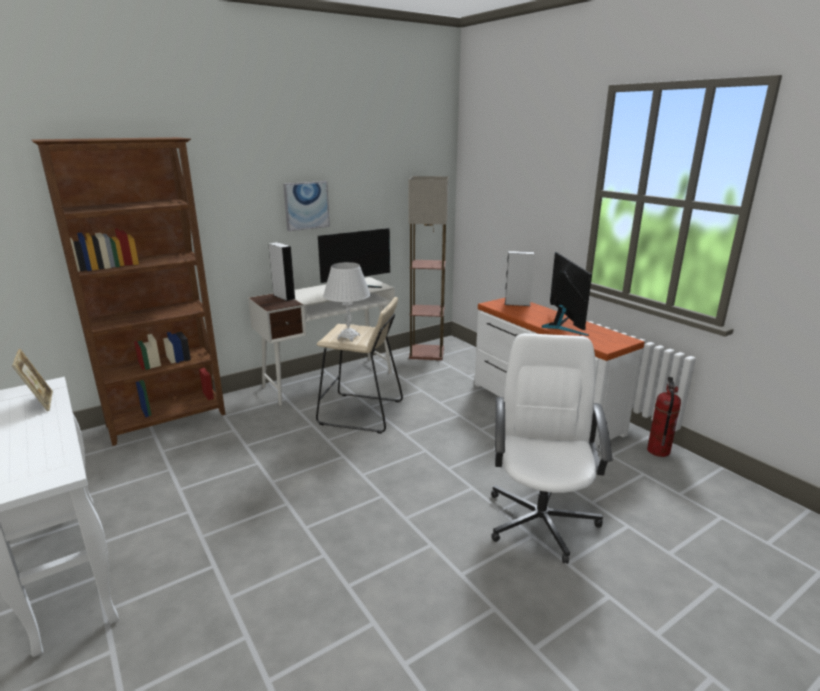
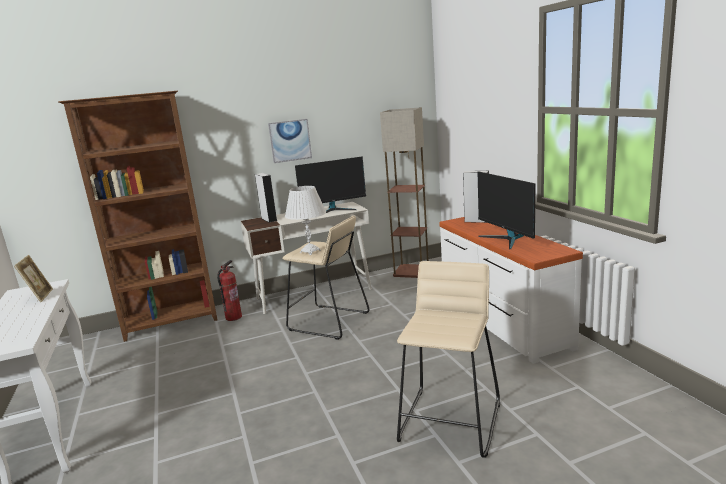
camera: 15 degrees right, 5 degrees down
(541, 519) = (450, 421): white office chair -> beige stool
(562, 326) = (506, 239): monitor -> monitor turned 150 degrees clockwise
(657, 451) = (604, 365): fire extinguisher -> fire extinguisher (233, 317)

